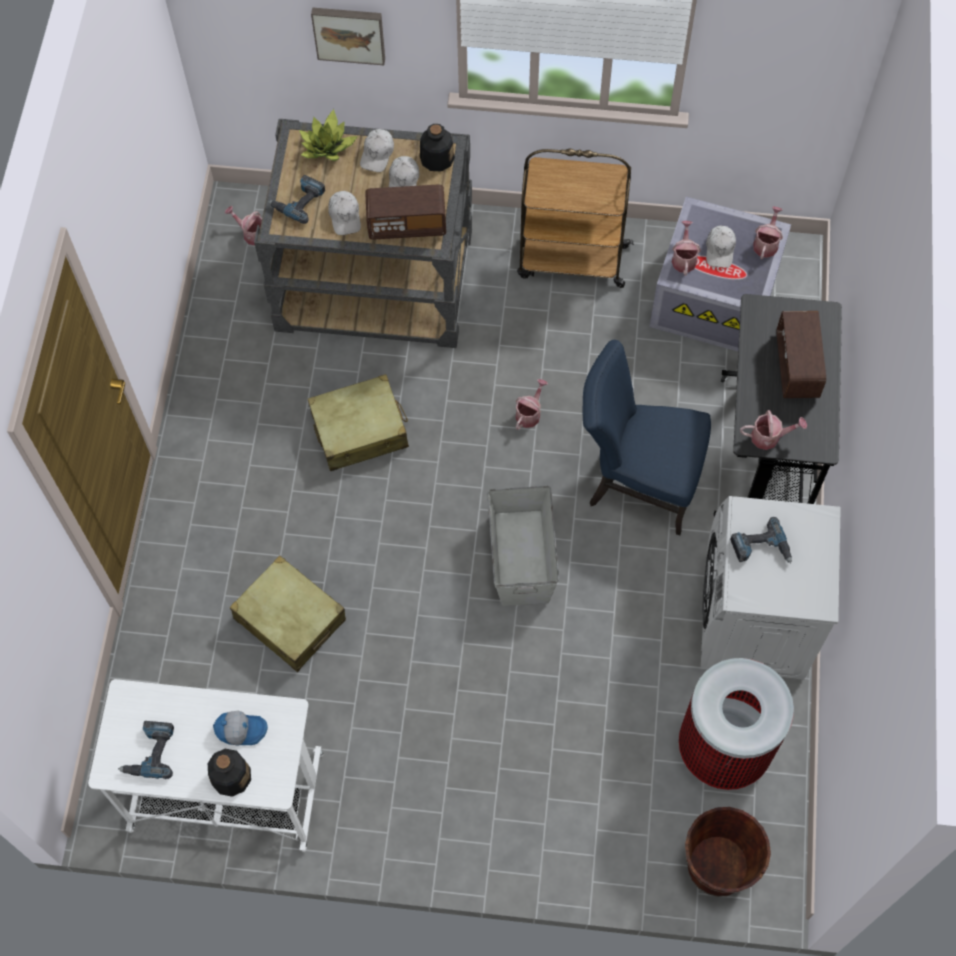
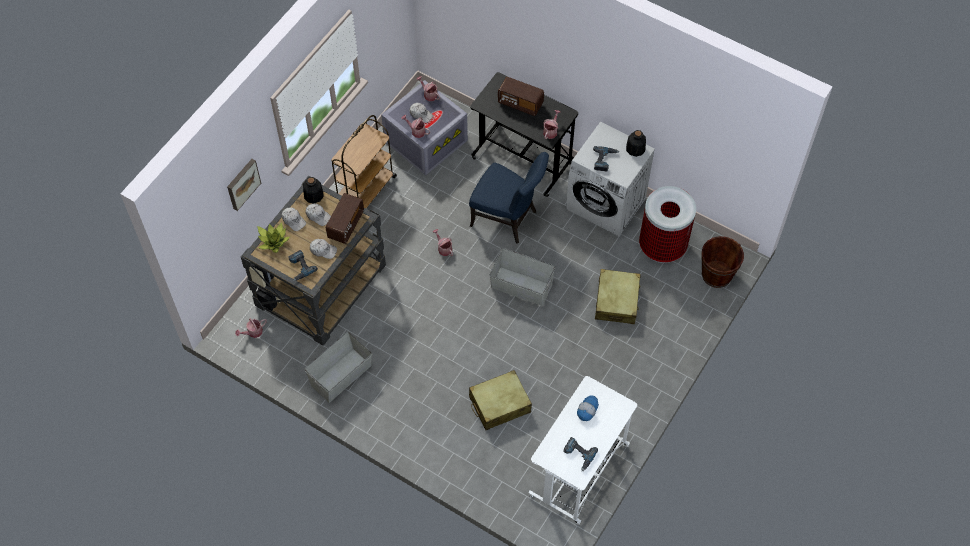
camera: 65 degrees left, 5 degrees down
(230, 776) = (609, 423): bottle -> bottle (635, 149)
(236, 377) = (340, 375): none -> grey storage box
(360, 430) = (408, 329): beige suitcase -> beige suitcase (616, 301)
(637, 481) = (508, 219): blue chair -> blue chair turned 105 degrees counterclockwise

